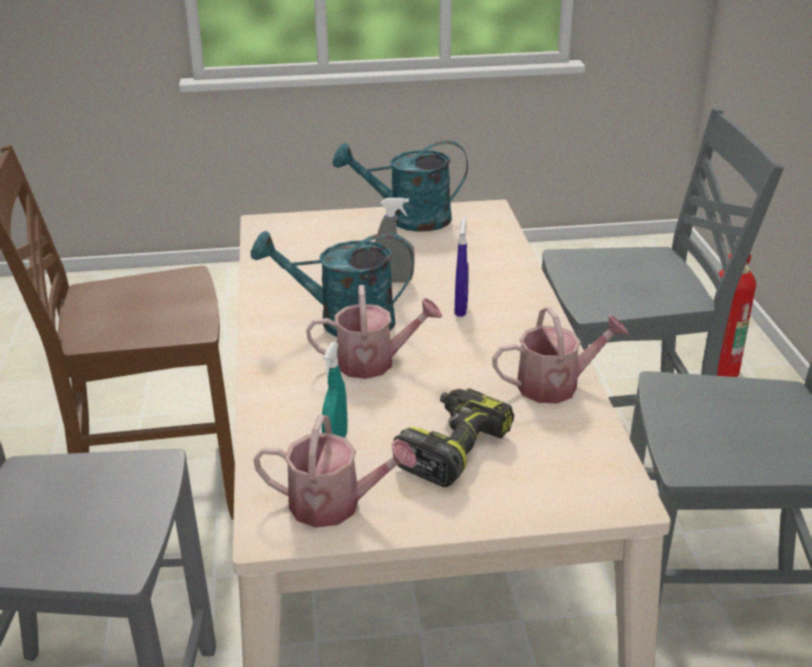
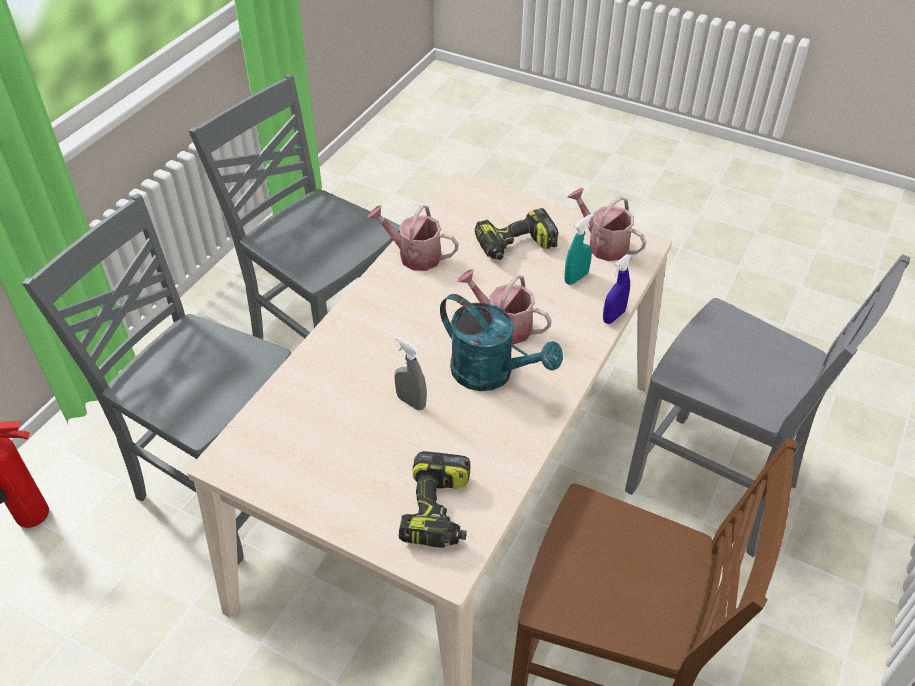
camera: 145 degrees left, 15 degrees up
(299, 240) = (438, 511): none -> power drill
(408, 219) = (310, 488): turquoise watering can -> none
(461, 309) = (397, 344): blue spray bottle -> blue spray bottle (613, 316)

